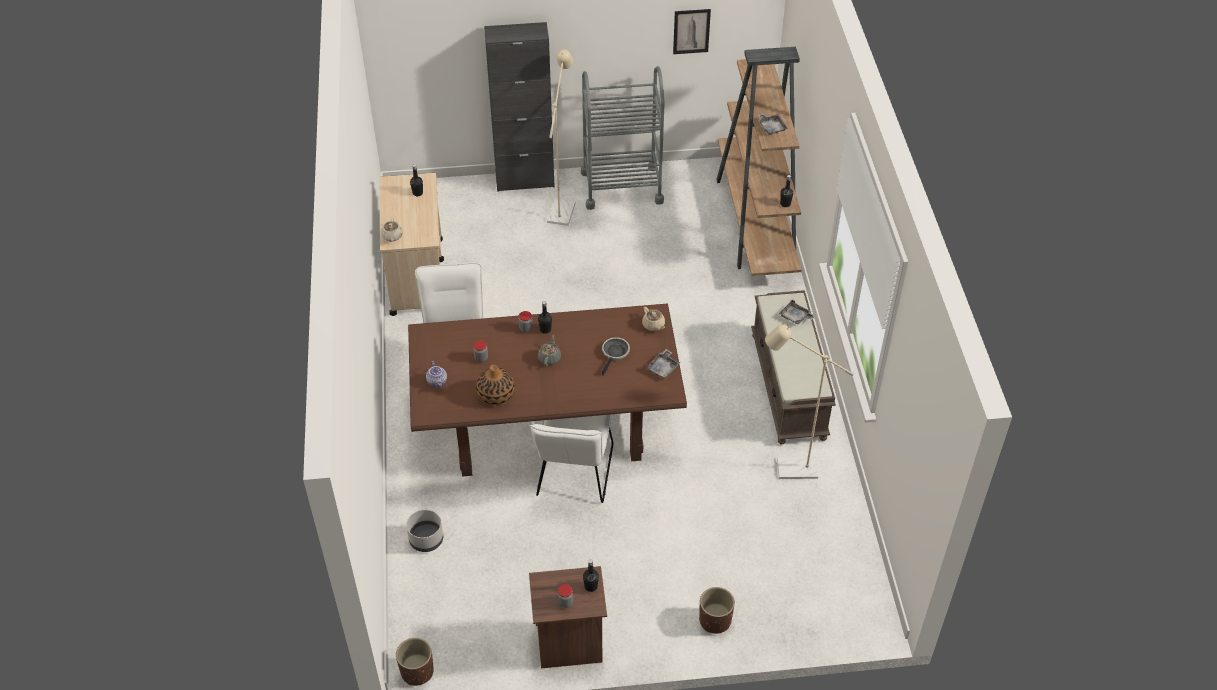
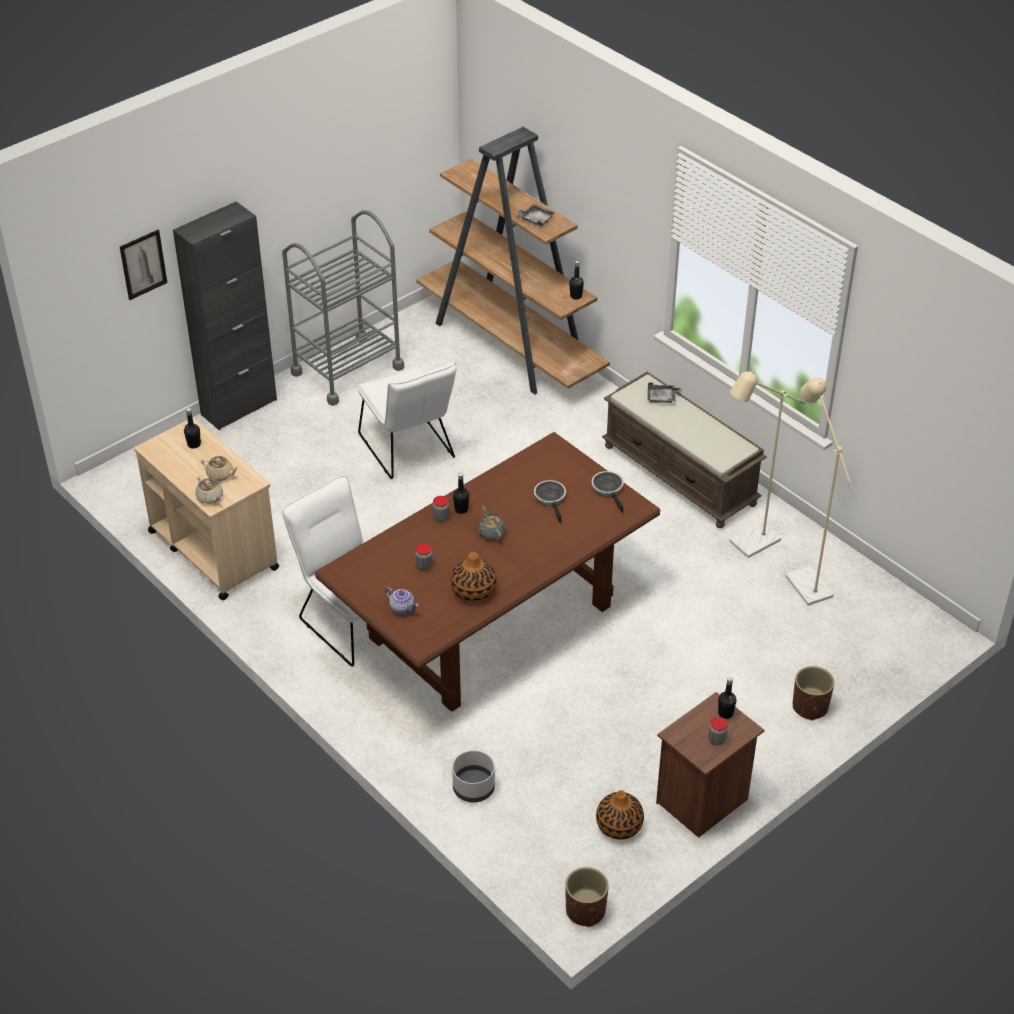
camera: 35 degrees left, 5 degrees down
(496, 625) = (619, 825): none -> vase
(562, 208) = (305, 416): beige floor lamp -> beige floor lamp (804, 580)
(573, 475) = (560, 653): white chair -> white chair (409, 450)
(653, 325) = (561, 456): beige teapot -> beige teapot (220, 475)
(663, 368) = (608, 489): grey tray -> frying pan
(691, 31) = (377, 161): picture -> picture (143, 264)

